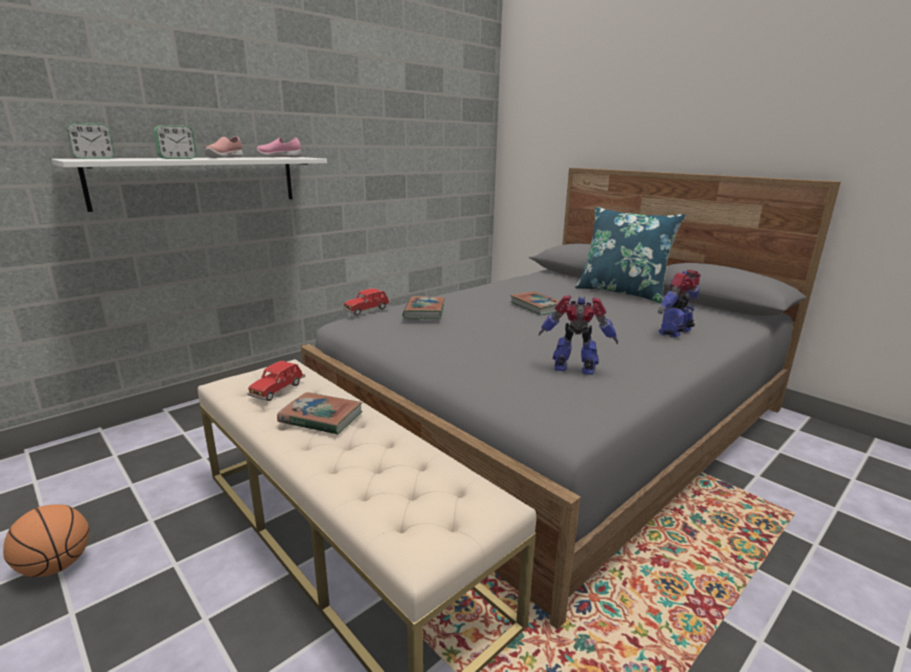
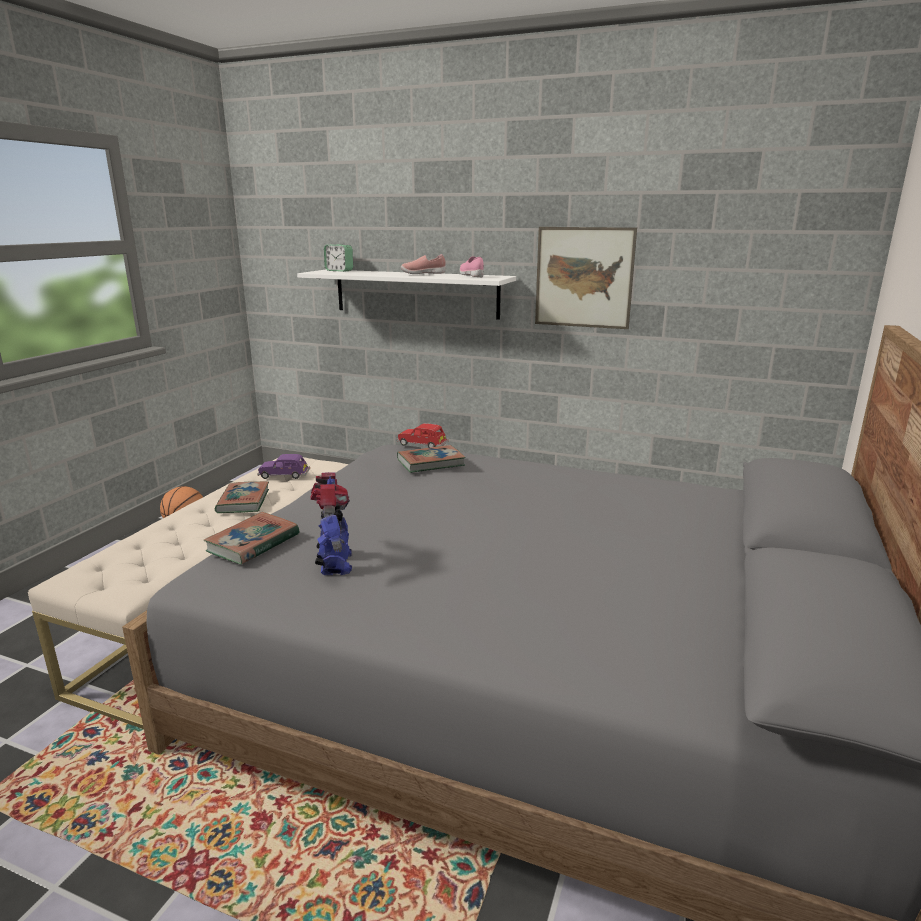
camera: 65 degrees right, 0 degrees up
(178, 158) = (378, 274): alarm clock -> none
(278, 390) = (284, 476): red toy car -> purple toy car
(354, 156) = (584, 277): none -> picture
(537, 306) = (539, 512): book -> book (253, 543)
(622, 292) = (727, 563): blue pillow -> none
(676, 332) = (549, 623): toy robot -> none

